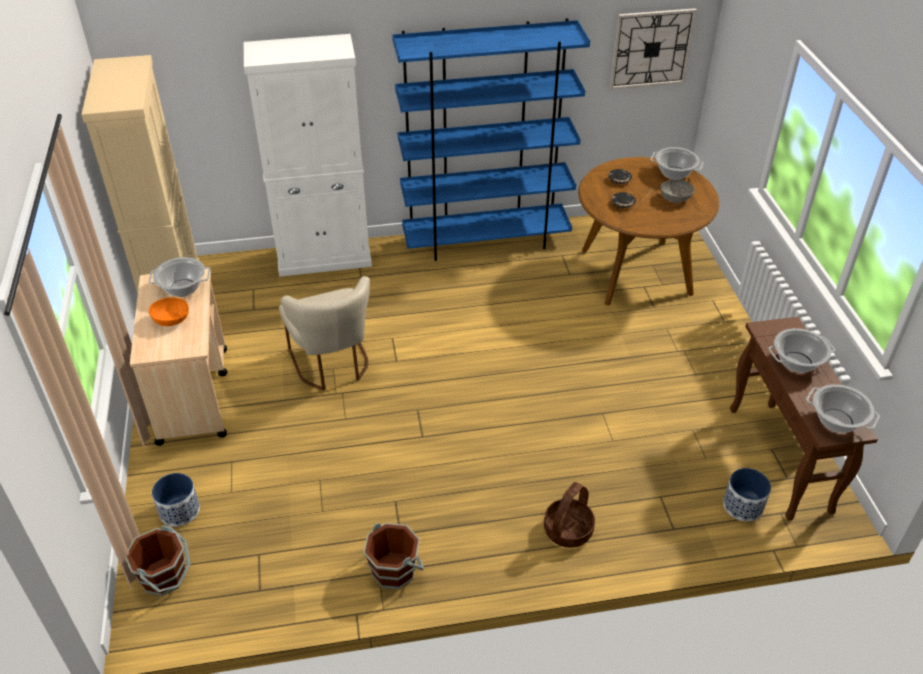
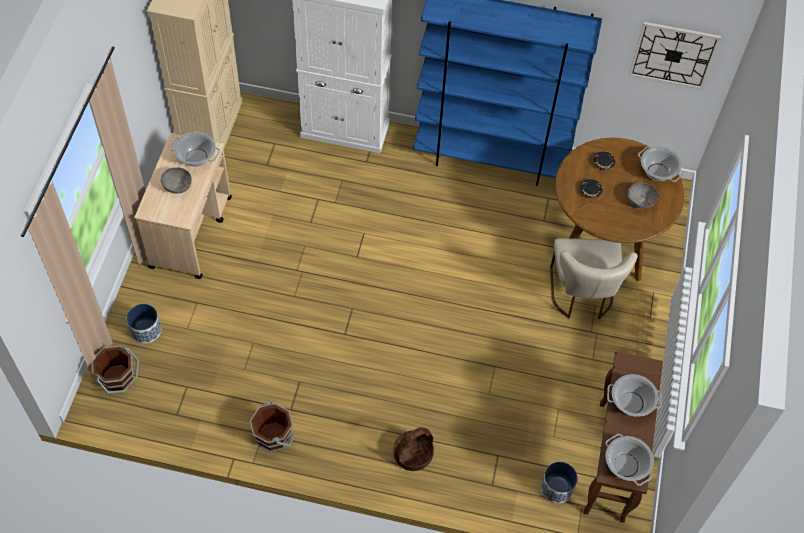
camera: 20 degrees right, 15 degrees up
(171, 319) = (177, 186): orange bowl -> grey bowl
(332, 365) = (305, 242): beige chair -> beige chair (582, 296)

